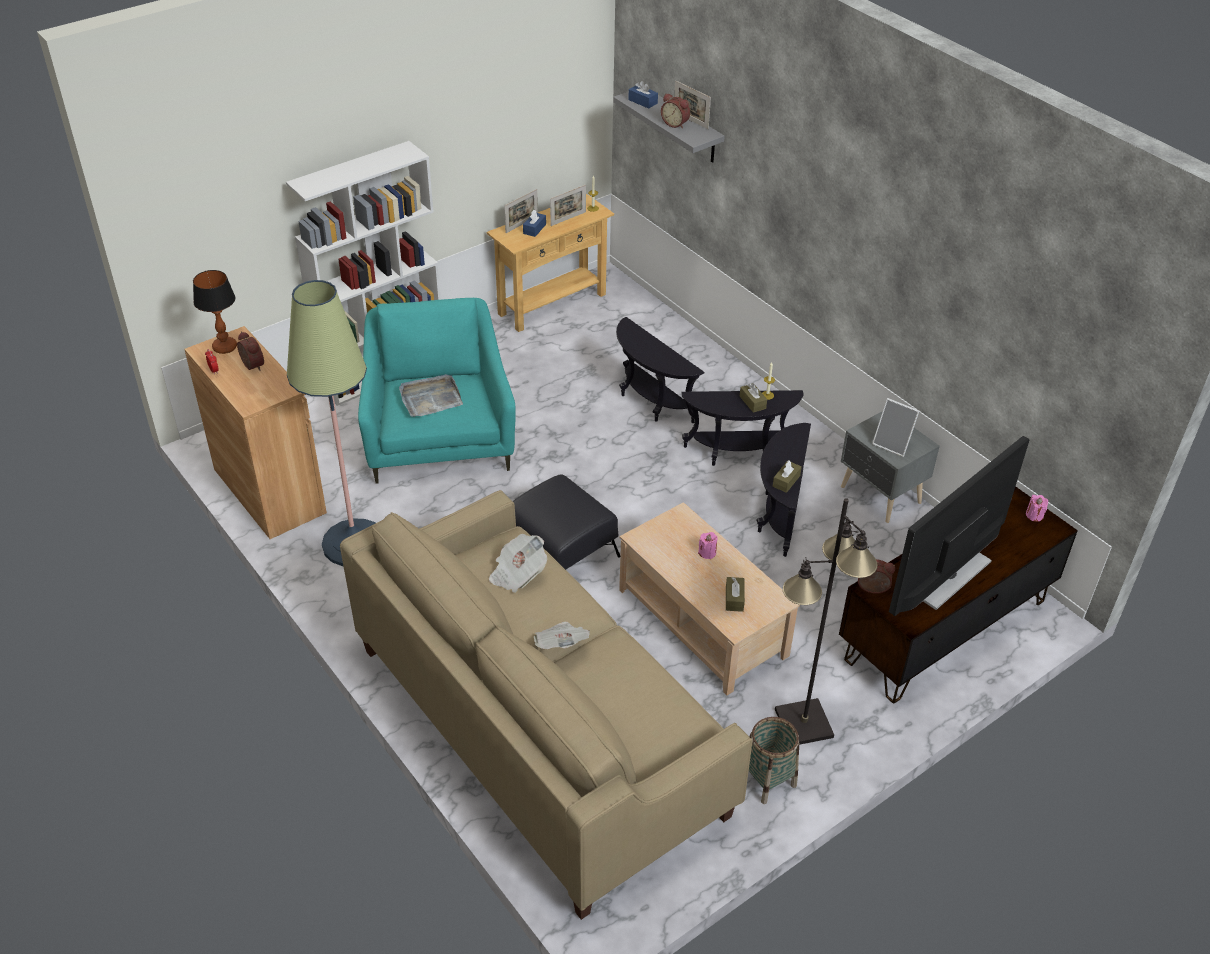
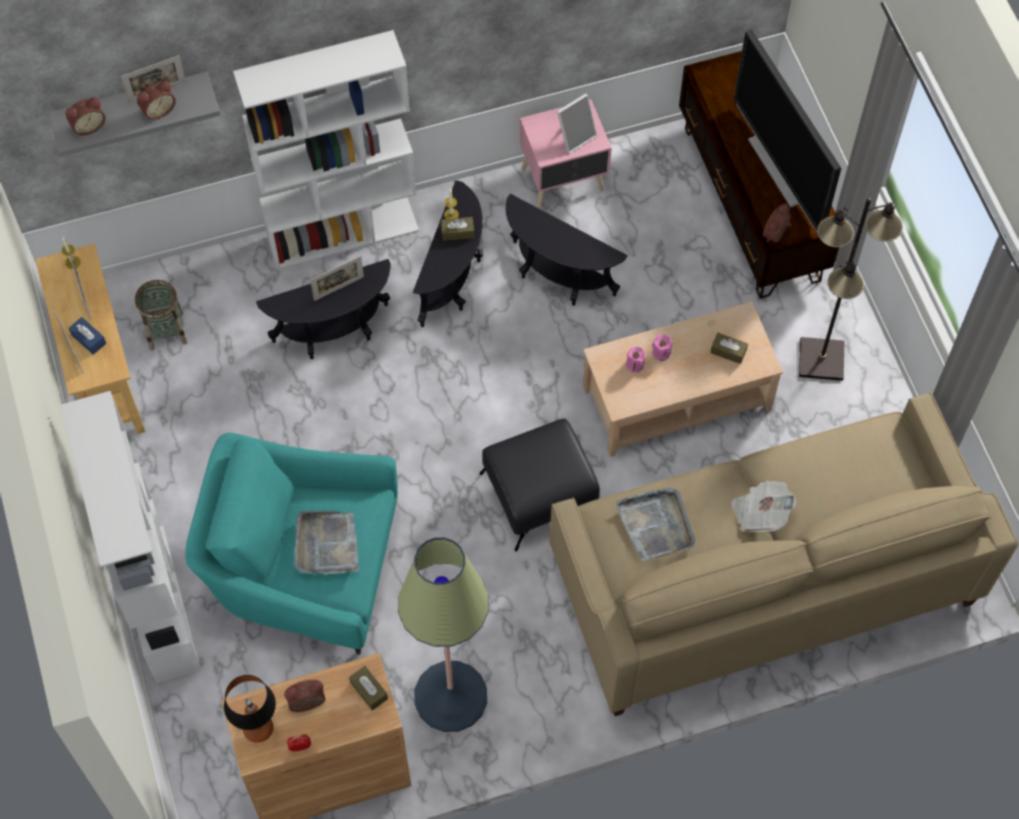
camera: 70 degrees left, 20 degrees up
(517, 574) = (656, 525): newspaper -> grey tray
(643, 101) = (88, 125): blue tissue box -> alarm clock
(661, 353) = (339, 288): none -> picture frame
(744, 384) = (343, 232): none -> white bookcase
(767, 780) = (873, 411): basket -> basket (166, 331)
(786, 481) = (587, 248): brown tissue box -> brown tissue box (369, 690)
(880, 496) = (564, 180): grey nightstand -> pink nightstand
(1034, 515) = (728, 69): pink candle -> pink candle (635, 364)

